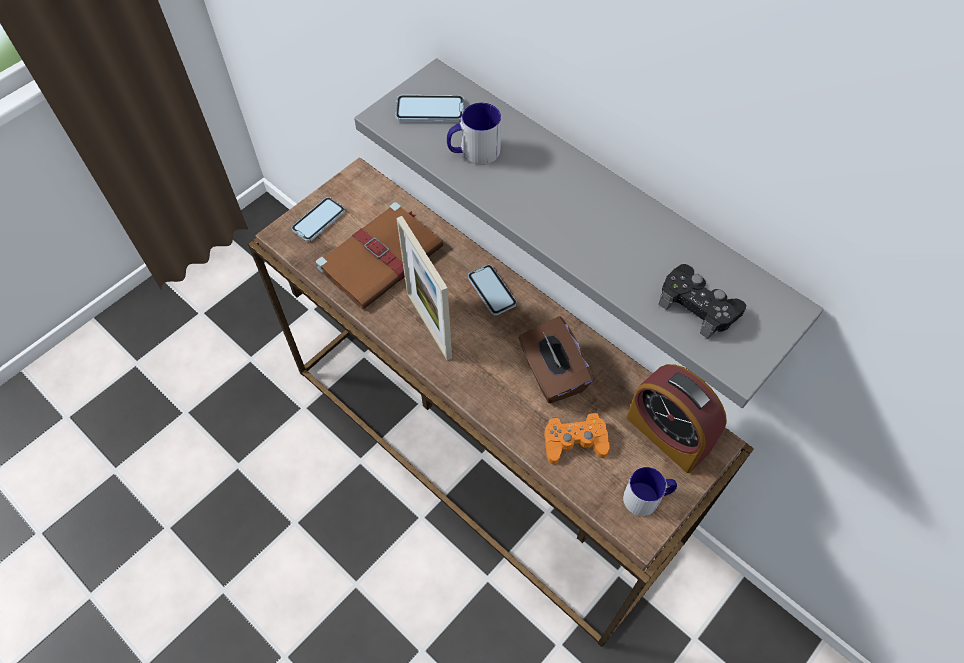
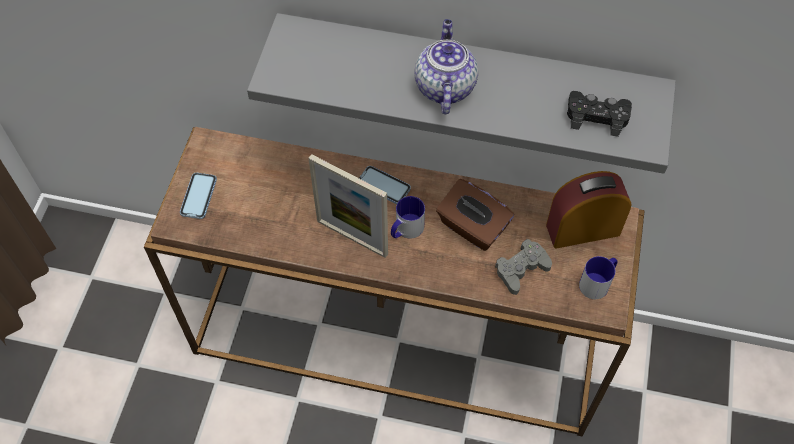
camera: 30 degrees left, 0 degrees up
(382, 257) = (275, 201): brown book -> none
(430, 110) = (304, 58): phone -> none
(473, 152) = (362, 76): mug -> mug (406, 230)
(550, 199) = (444, 87): none -> teapot
(574, 441) = (521, 269): orange game controller -> grey game controller
(667, 434) = (583, 229): alarm clock -> alarm clock turned 150 degrees clockwise

